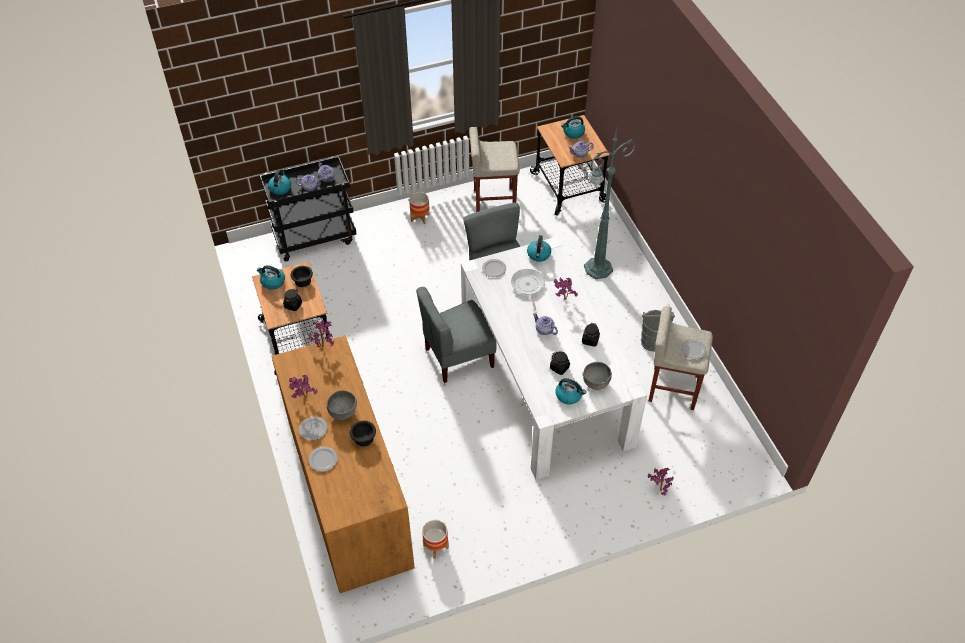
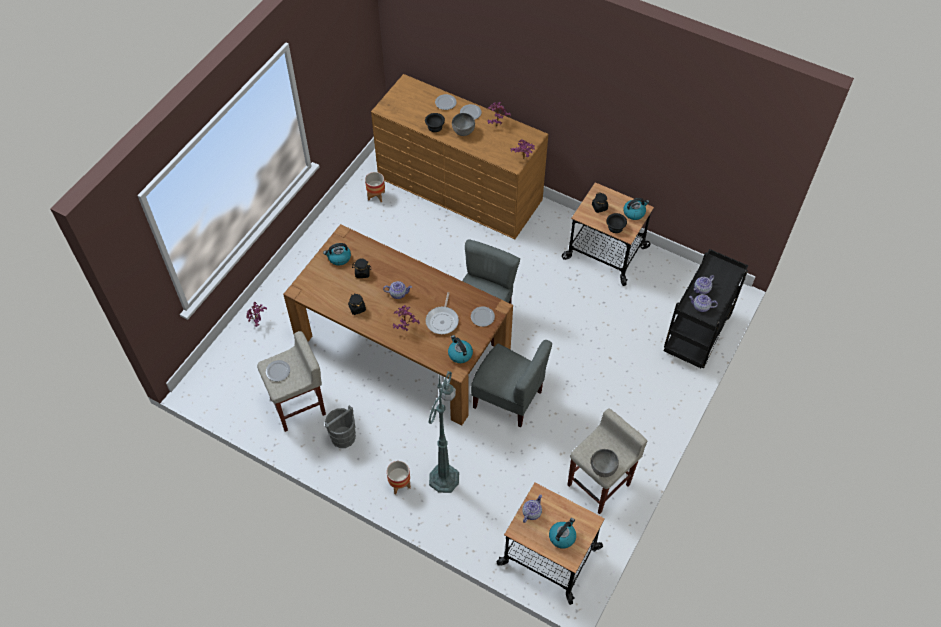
camera: 140 degrees right, 5 degrees up
(280, 188) = (722, 272): kettle -> none
(420, 218) = (640, 417): planter -> planter (399, 484)
(528, 286) = (442, 320): frying pan -> frying pan turned 60 degrees clockwise
(544, 379) = (402, 345): white dining table -> brown dining table
(595, 383) = (327, 278): grey bowl -> grey bowl (603, 468)

